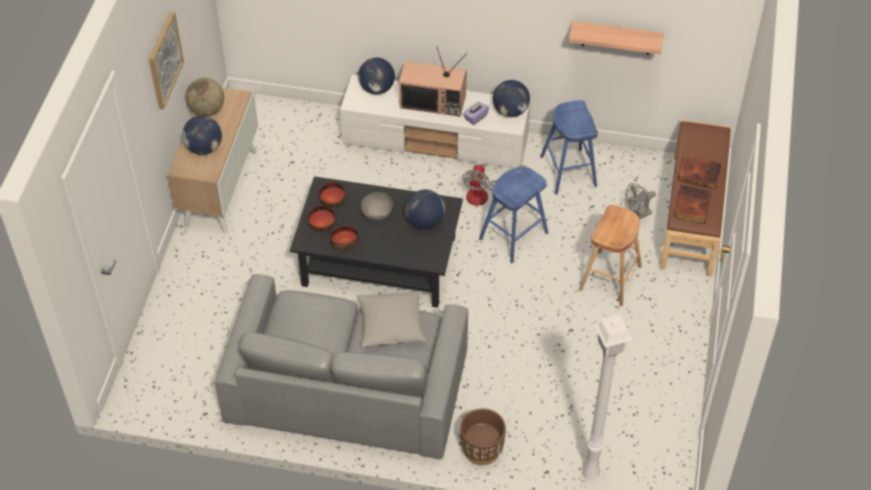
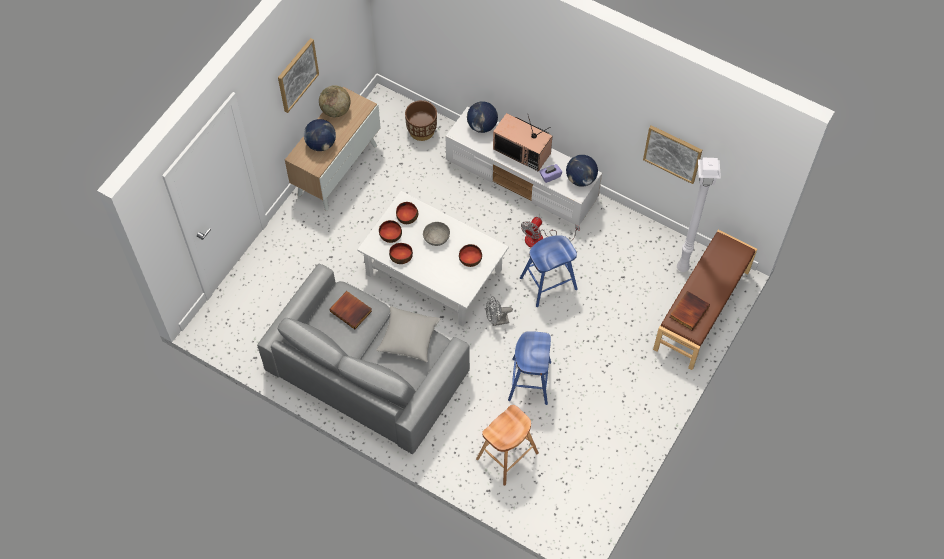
camera: 20 degrees right, 10 degrees up
(379, 261) = (433, 272): black coffee table -> white coffee table
(425, 222) = (470, 258): globe -> bowl
(481, 450) = (446, 456): brown planter -> brown planter (421, 130)
(568, 171) = (617, 239): blue stool -> blue stool (529, 381)
(592, 474) = (522, 504): white floor lamp -> white floor lamp (683, 268)
(610, 278) = (609, 345): brown stool -> brown stool (507, 455)
(616, 38) = (673, 153): shelf -> picture
(637, 215) = (656, 297): grey fan -> grey fan (496, 321)
(700, 173) = (709, 284): book -> book (351, 310)

